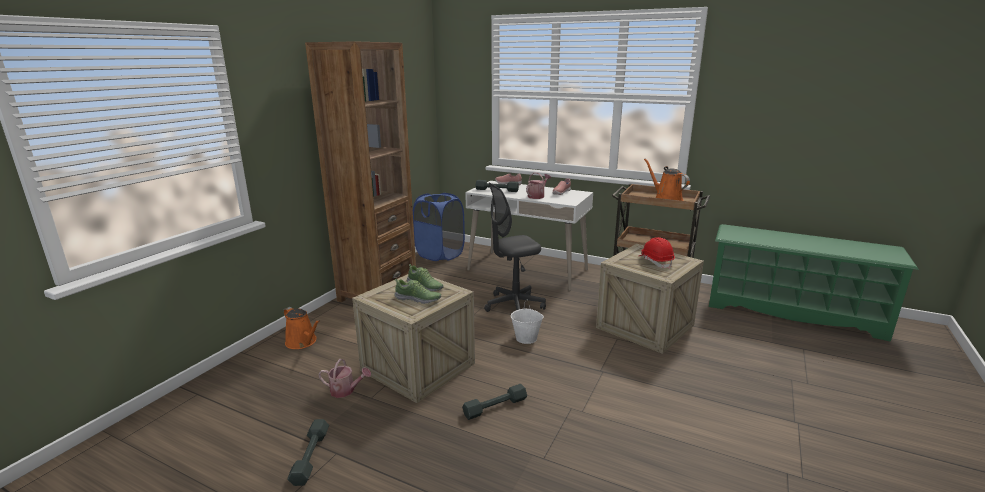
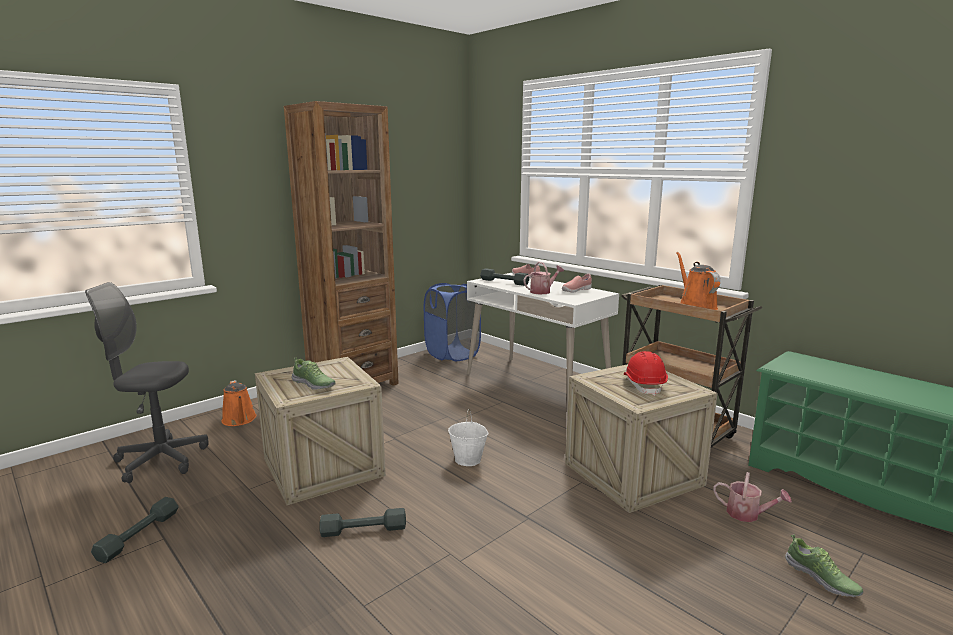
camera: 20 degrees right, 5 degrees down
(346, 390) = (232, 476): watering can -> watering can (747, 514)
(425, 286) = (337, 373): shoe -> shoe (821, 579)
(514, 305) = (486, 420): grey office chair -> grey office chair (161, 460)

